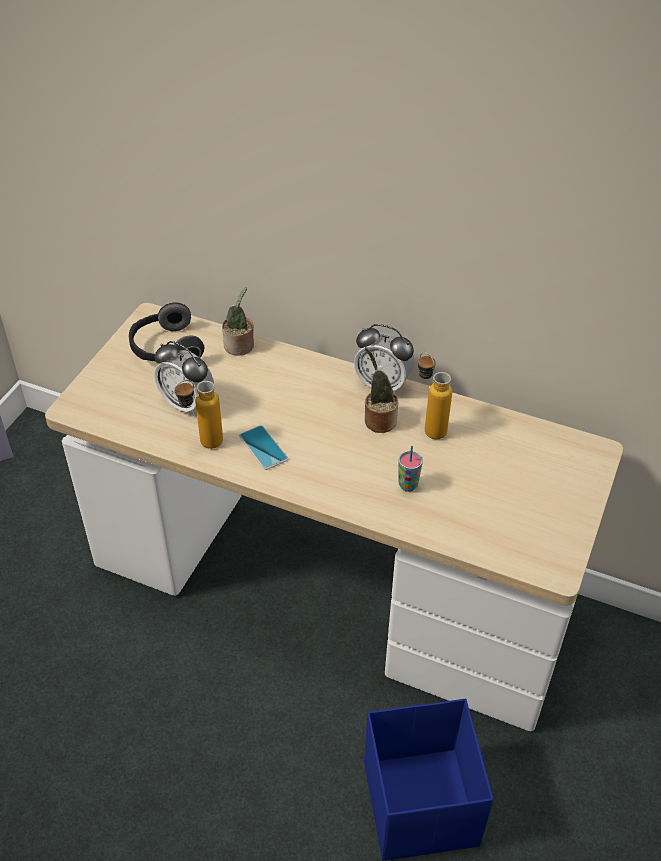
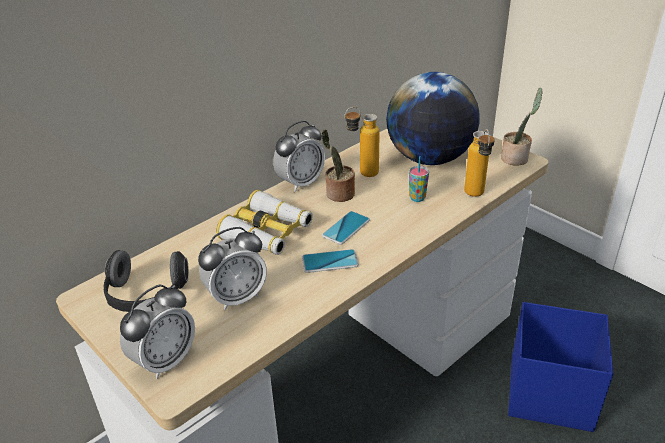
camera: 65 degrees left, 10 degrees down
(99, 391) = (165, 361): none -> alarm clock
(202, 444) = (300, 298): bottle -> bottle (476, 196)
(240, 346) = (187, 246): potted plant -> potted plant (516, 158)
(285, 390) = (267, 233): none -> binoculars
(322, 443) = (346, 228): none -> phone
(499, 476) = (429, 158): none -> globe

